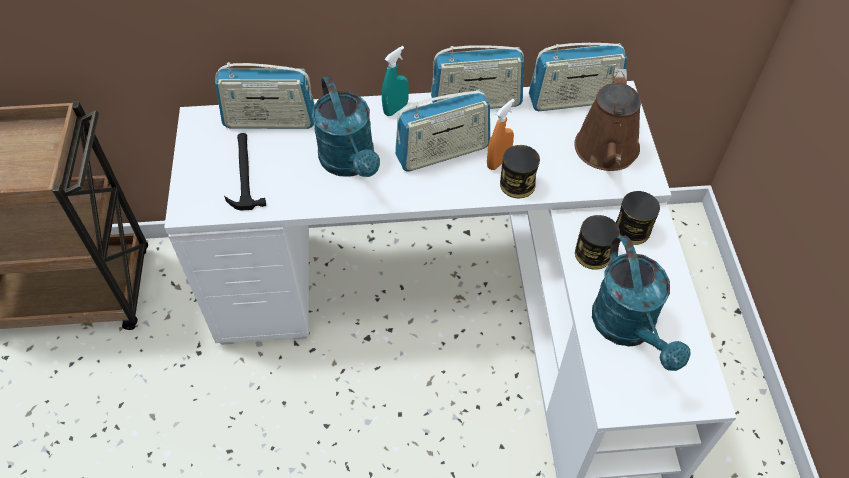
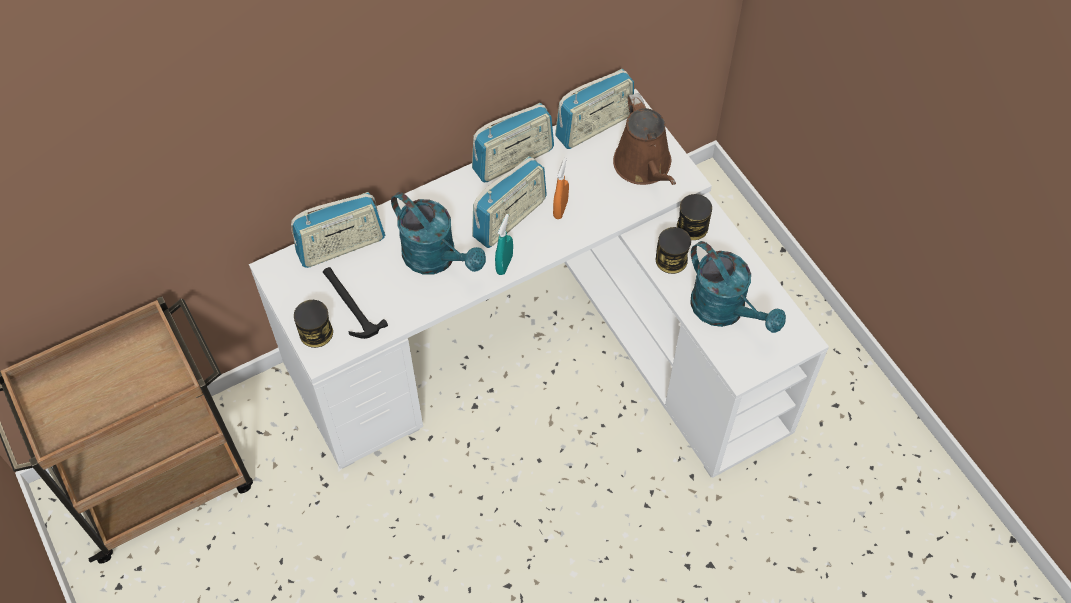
camera: 25 degrees left, 5 degrees up
(396, 109) = (446, 192): turquoise spray bottle -> turquoise spray bottle (504, 264)
(517, 184) = (586, 223): can -> can (316, 332)

